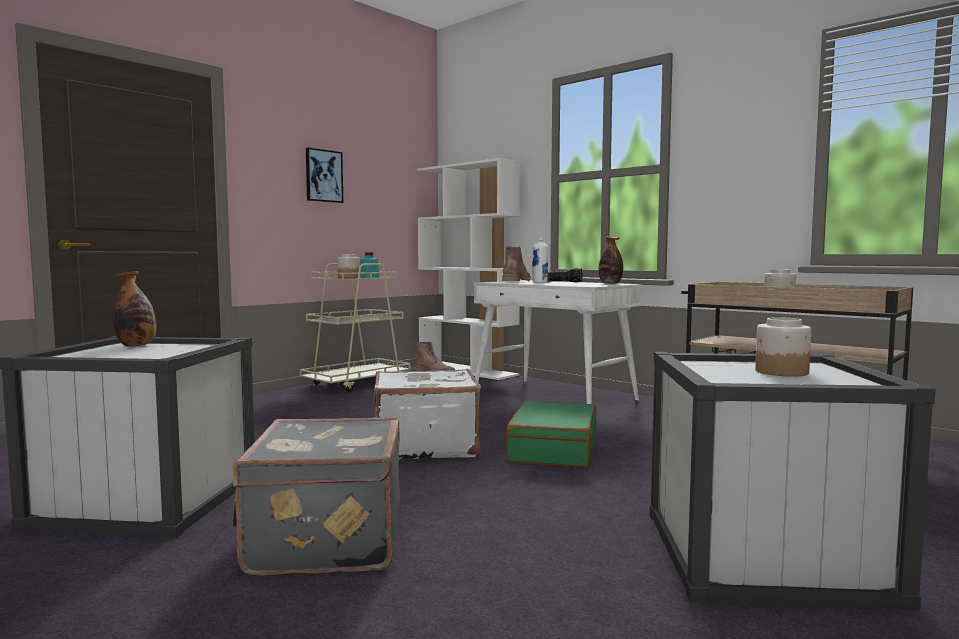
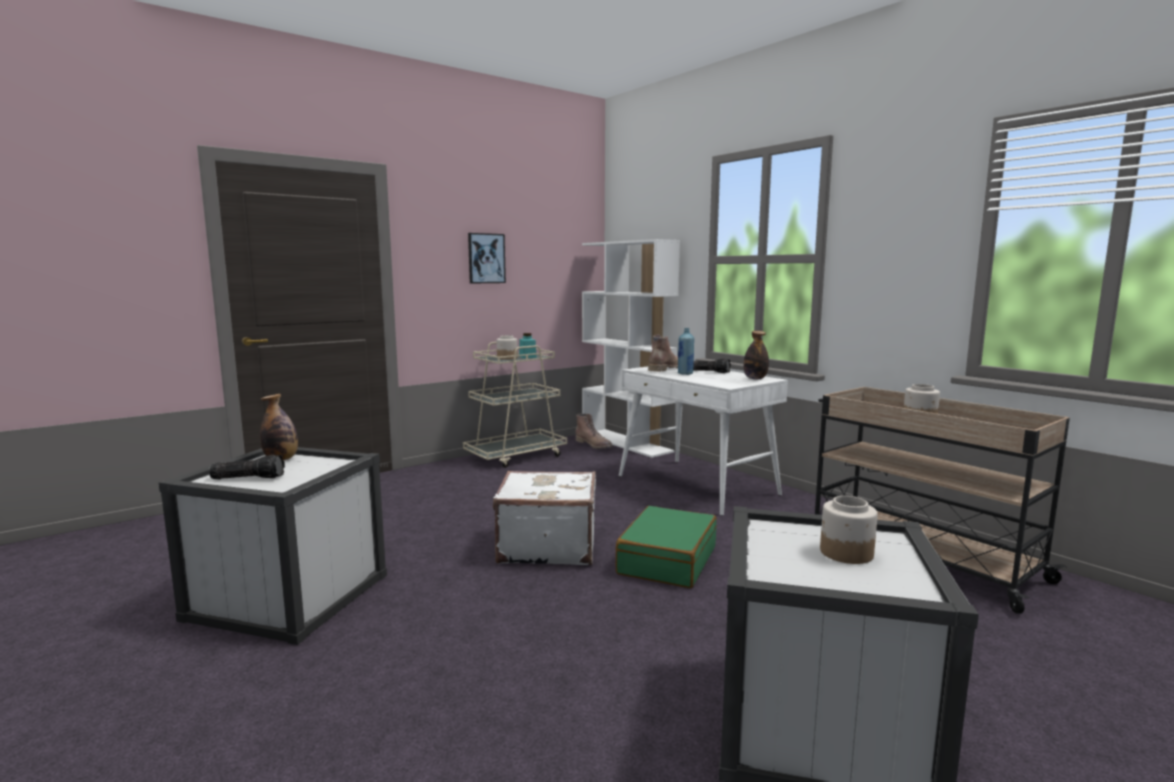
camera: 10 degrees right, 5 degrees up
(108, 356) = (249, 478): none -> flashlight
(324, 540) = (417, 660): grey suitcase -> none
(540, 283) = (685, 373): white bottle -> blue bottle

